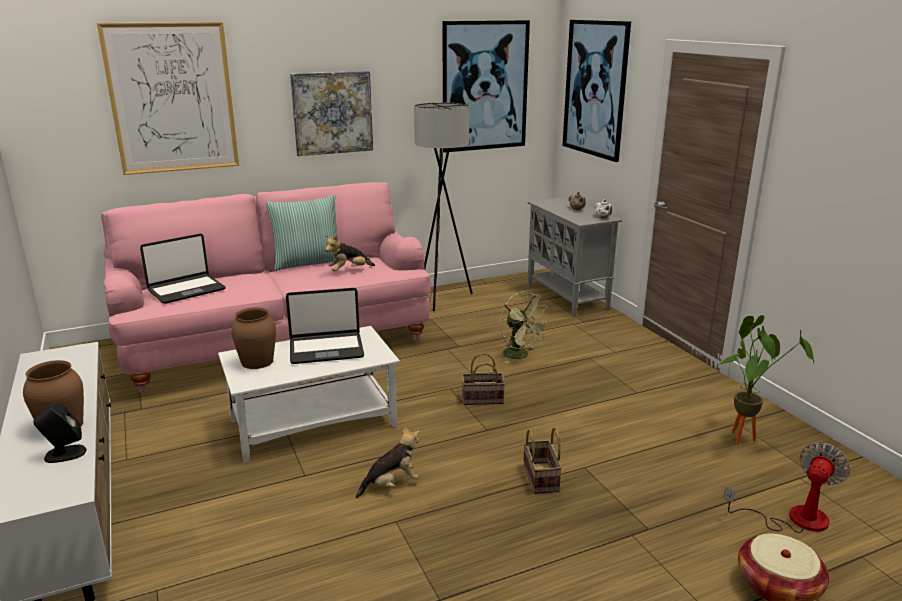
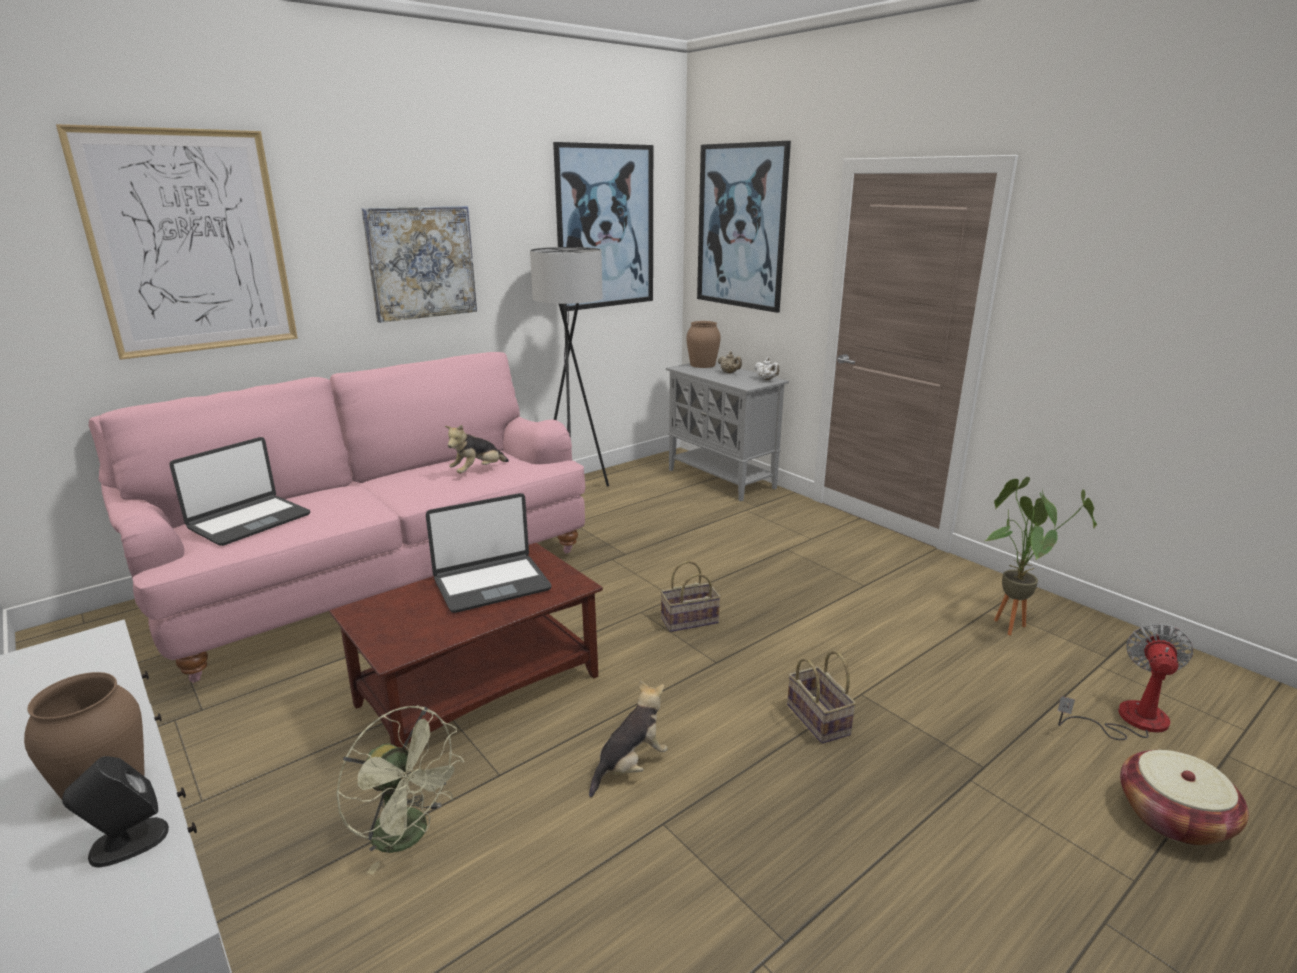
camera: 15 degrees left, 0 degrees up
(257, 361) = (398, 616): brown vase -> brown vase (703, 365)
(307, 263) = (412, 466): pillow -> none
(314, 423) = (480, 689): white coffee table -> brown coffee table
(520, 355) = (705, 557): green fan -> green fan (409, 836)

